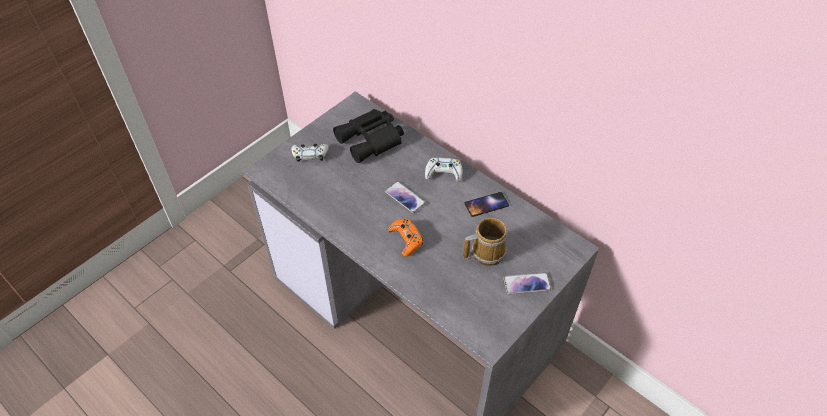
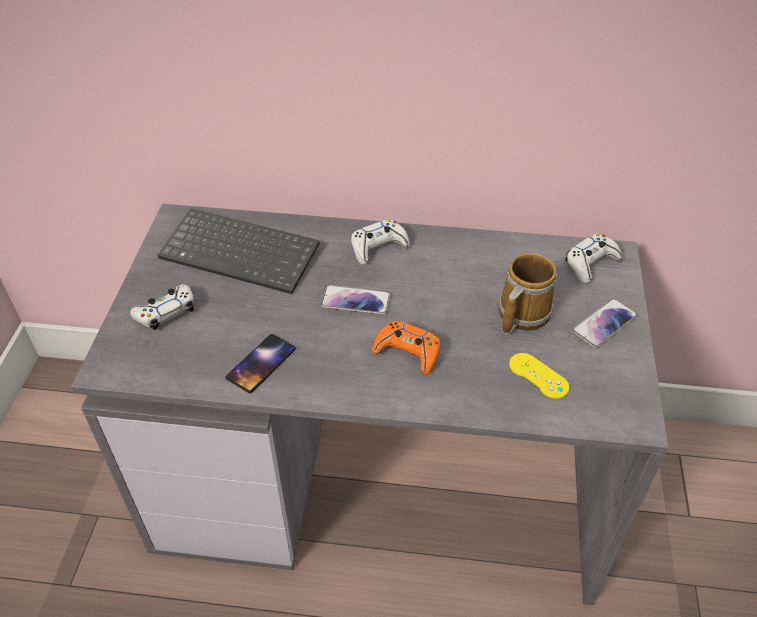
camera: 35 degrees left, 5 degrees down
(372, 140) = (242, 252): black binoculars -> keyboard
(461, 290) = (538, 376): none -> yellow game controller
(486, 204) = (467, 258): phone -> phone (261, 363)
(556, 246) = (591, 263): none -> white game controller

